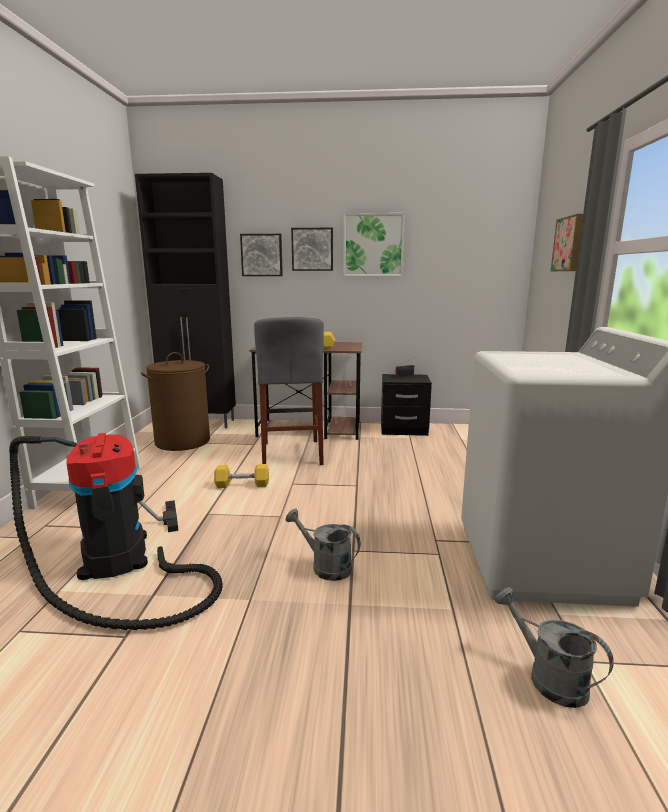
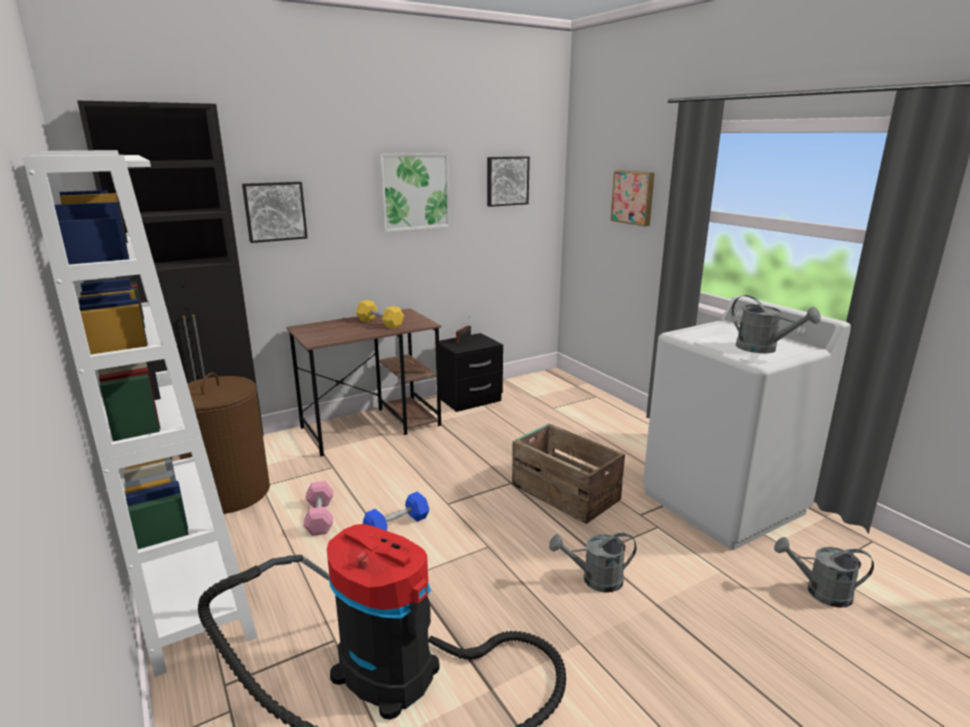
camera: 35 degrees left, 5 degrees up
(207, 466) = (320, 517): none -> pink dumbbell
(242, 485) = (397, 525): yellow dumbbell -> blue dumbbell
(291, 453) = (394, 465): grey stool -> none
(312, 249) = (342, 200): picture -> picture (506, 181)
(390, 503) = (564, 492): none -> crate
(558, 368) = (763, 349): none -> grey watering can

